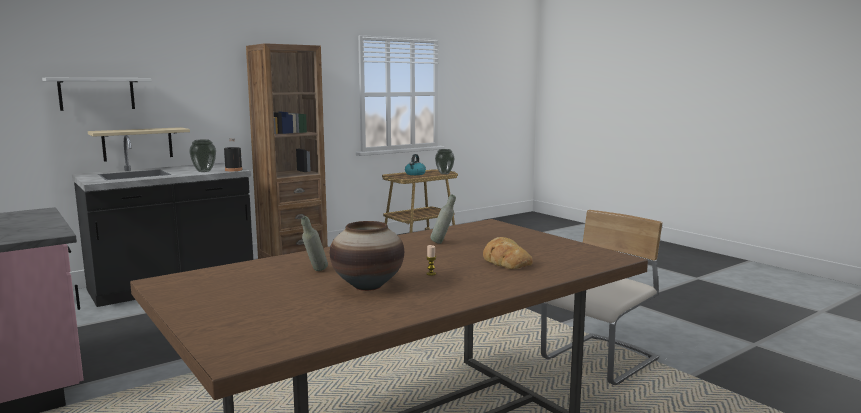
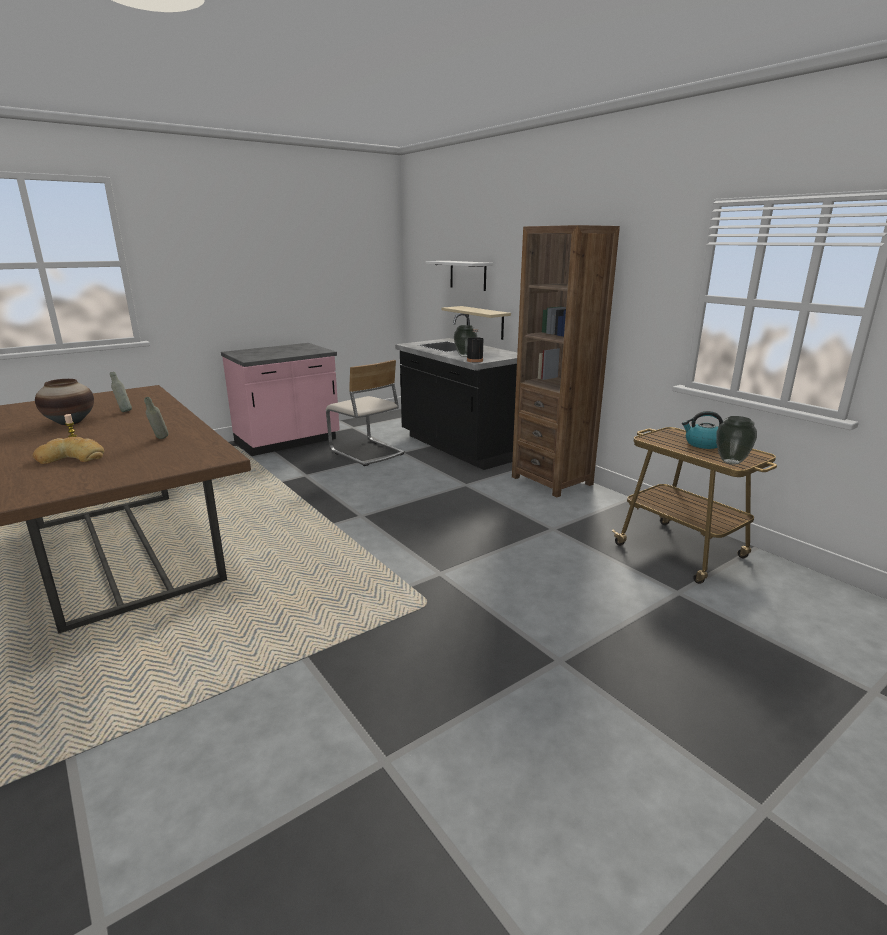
camera: 90 degrees right, 10 degrees up
(601, 361) = (170, 675): beige chair -> beige chair (366, 452)

